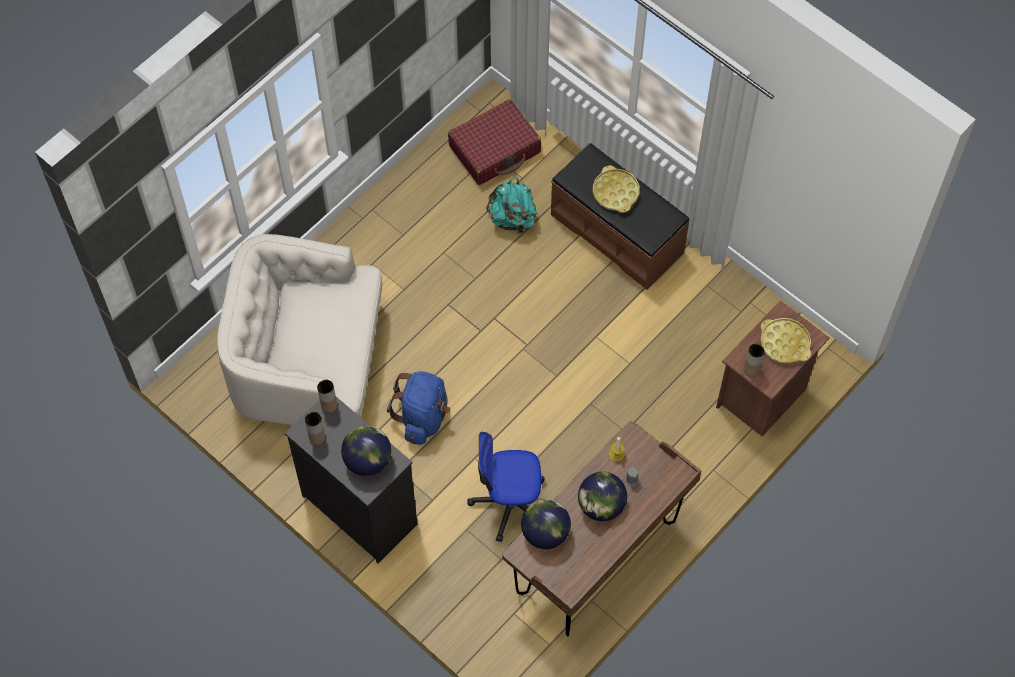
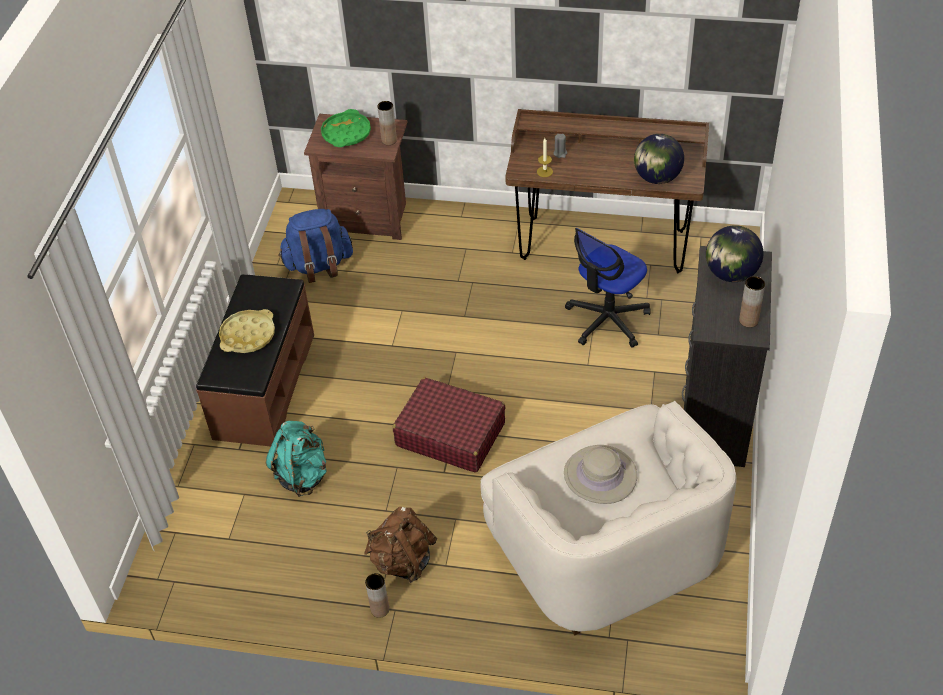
camera: 120 degrees left, 15 degrees down
(318, 330) = (600, 475): none -> beige hat
(329, 406) = (708, 330): brown vase -> brown vase (380, 609)
(395, 241) = (402, 561): none -> brown backpack
(423, 416) = (581, 423): blue backpack -> blue backpack (319, 265)
(495, 149) = (221, 538): red suitcase -> red suitcase (450, 434)
(509, 503) = (607, 320): office chair -> office chair turned 75 degrees clockwise
(601, 505) = (599, 159): globe -> none
(784, 343) = (346, 133): yellow tray -> green tray

